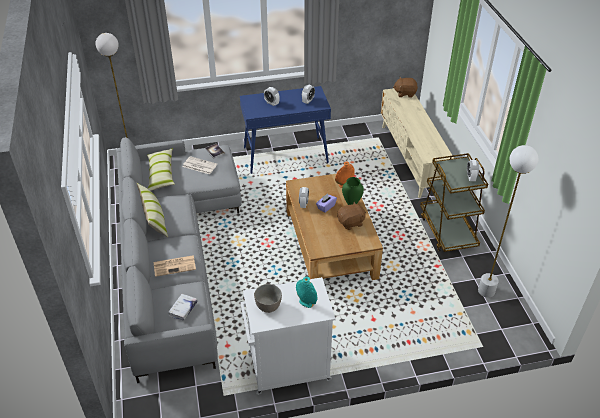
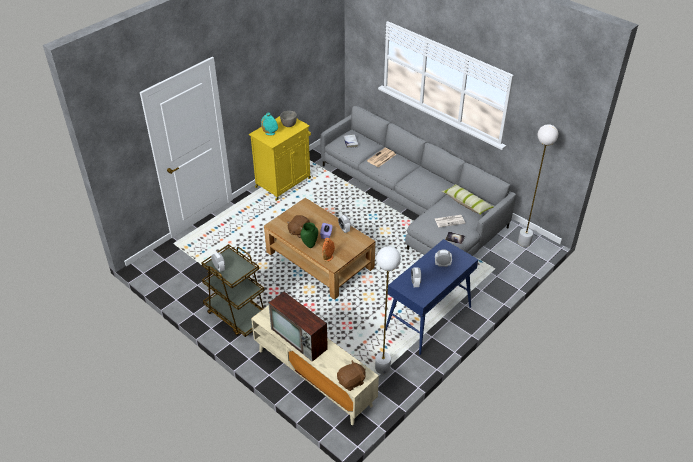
camera: 145 degrees right, 0 degrees up
(154, 218) = (429, 176): pillow -> none
(287, 368) = (284, 182): white cabinet -> yellow cabinet
(423, 129) = (300, 339): none -> television
(486, 291) = (184, 280): white floor lamp -> white floor lamp (382, 368)

